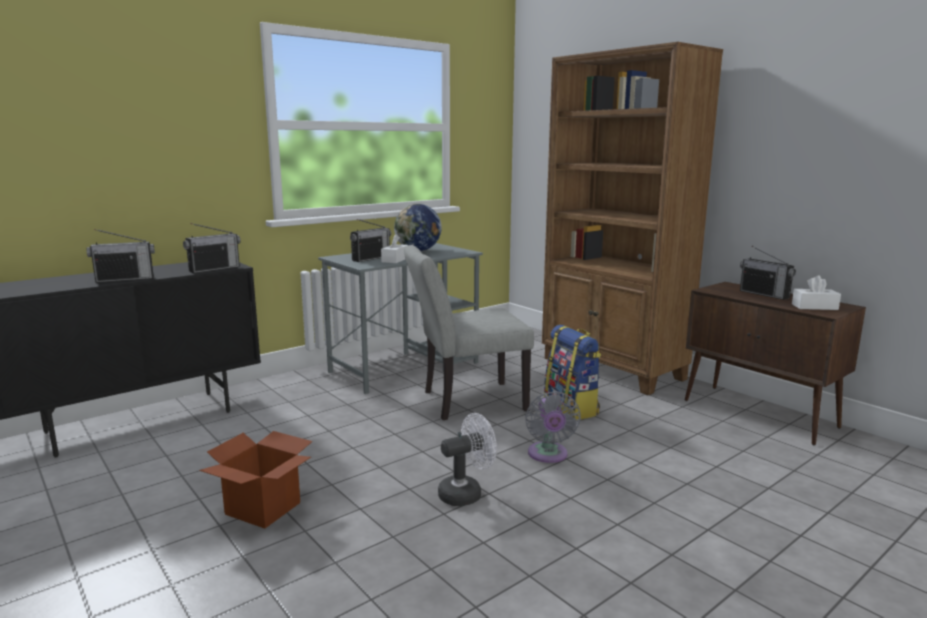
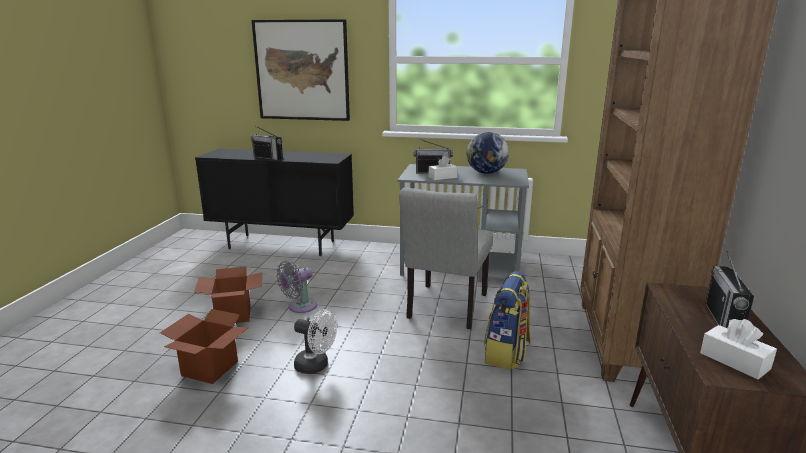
camera: 50 degrees right, 5 degrees up
(136, 140) = (302, 70): none -> picture
(214, 269) = (318, 160): radio -> none
(367, 561) = (210, 368): none -> cardboard box
(465, 401) = (445, 309): grey chair -> grey chair turned 105 degrees counterclockwise
(548, 455) = (410, 375): grey fan -> grey fan (299, 307)

